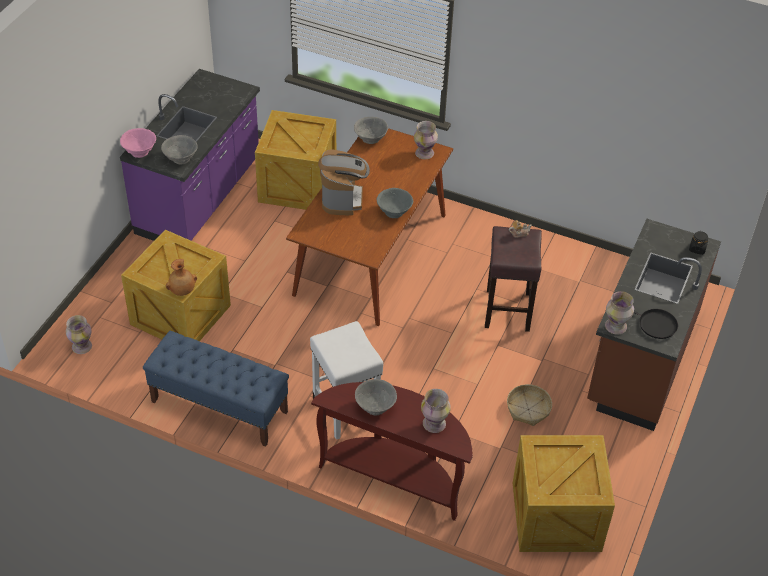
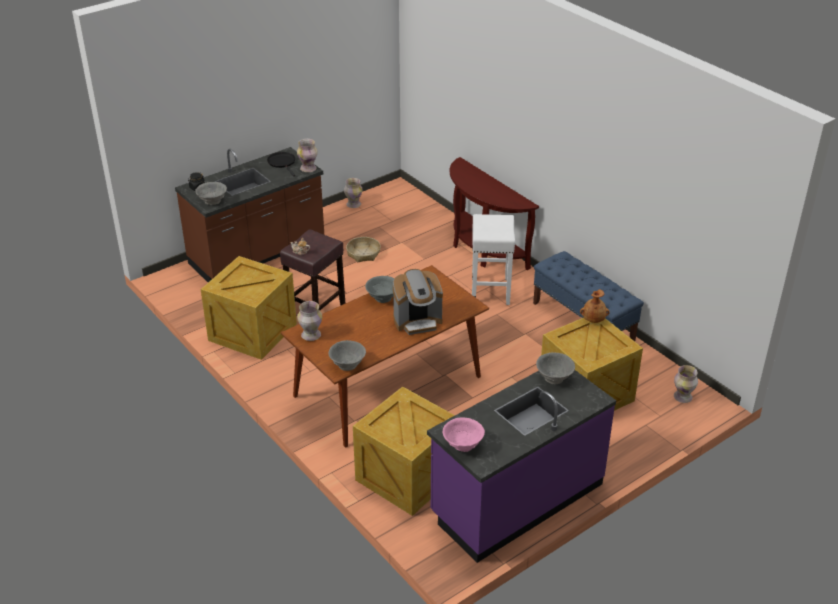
camera: 150 degrees left, 10 degrees down
(139, 151) = (593, 398): pink bowl -> pink bowl (463, 445)
(342, 199) = (417, 321): coffee machine -> coffee machine turned 135 degrees counterclockwise
(375, 406) = (497, 192): grey bowl -> grey bowl (212, 201)
(434, 424) = (466, 175): vase -> vase (353, 204)
(555, 517) = (400, 206): crate -> crate (254, 332)

